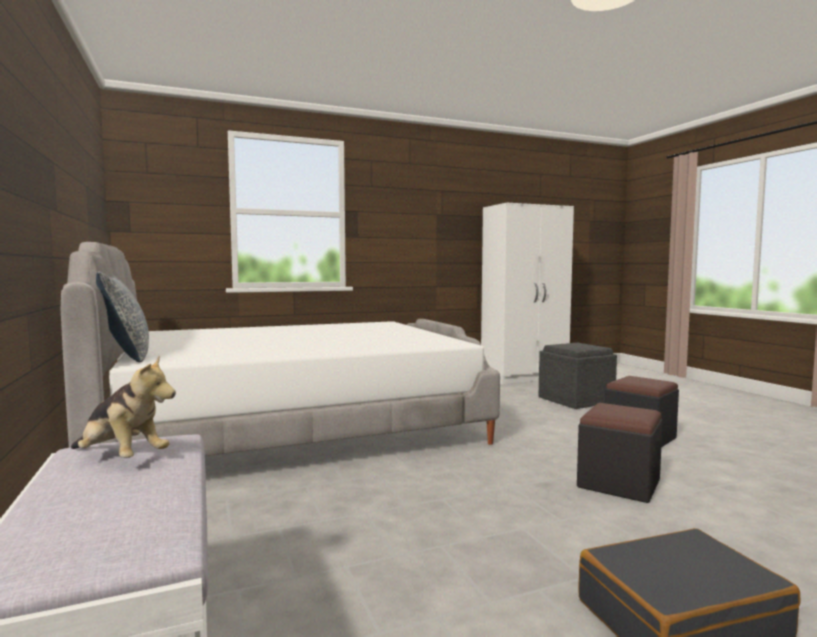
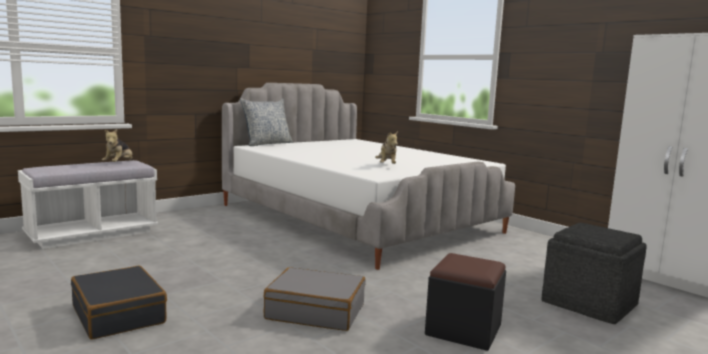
camera: 70 degrees right, 5 degrees up
(388, 338) = (386, 165): none -> plush toy
(618, 483) = (316, 311): black ottoman -> grey suitcase

